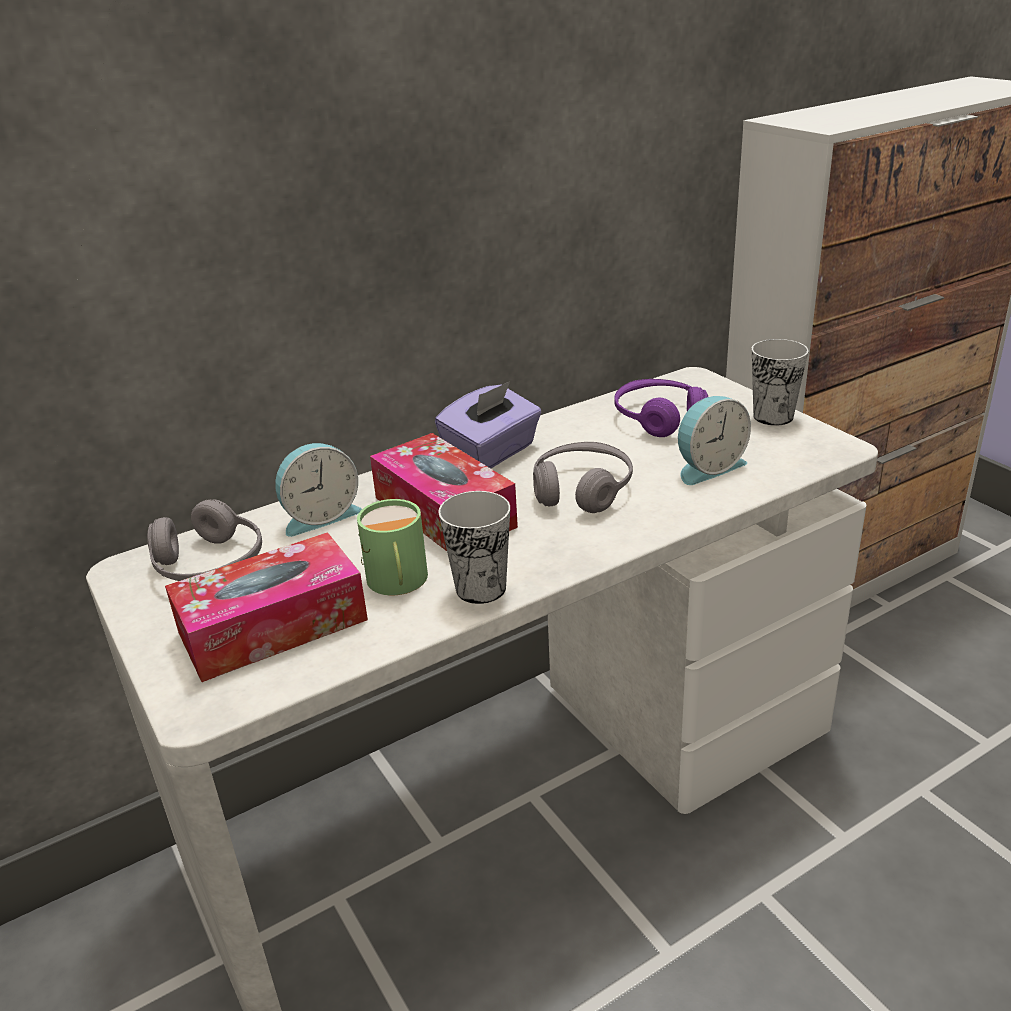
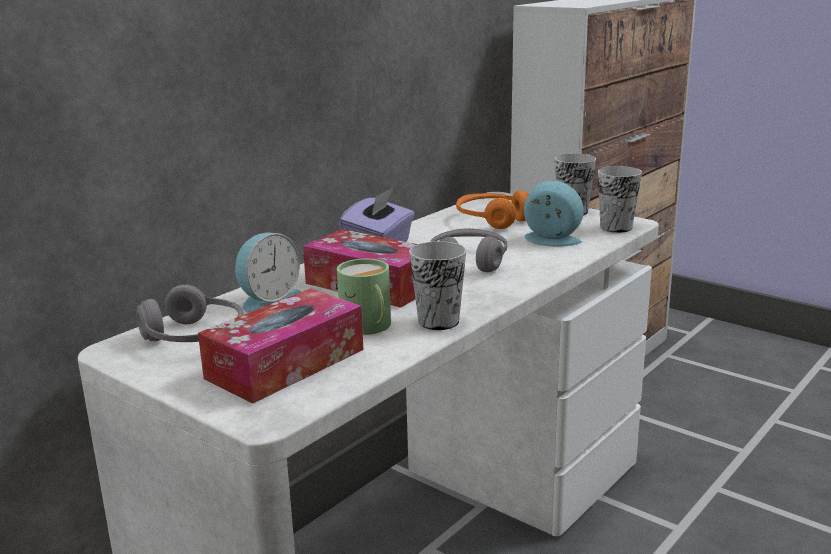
camera: 20 degrees left, 10 degrees down
(659, 419) = (492, 220): purple headphones -> orange headphones
(708, 467) = (550, 241): alarm clock -> alarm clock turned 105 degrees counterclockwise
(812, 454) = (616, 227): none -> cup

